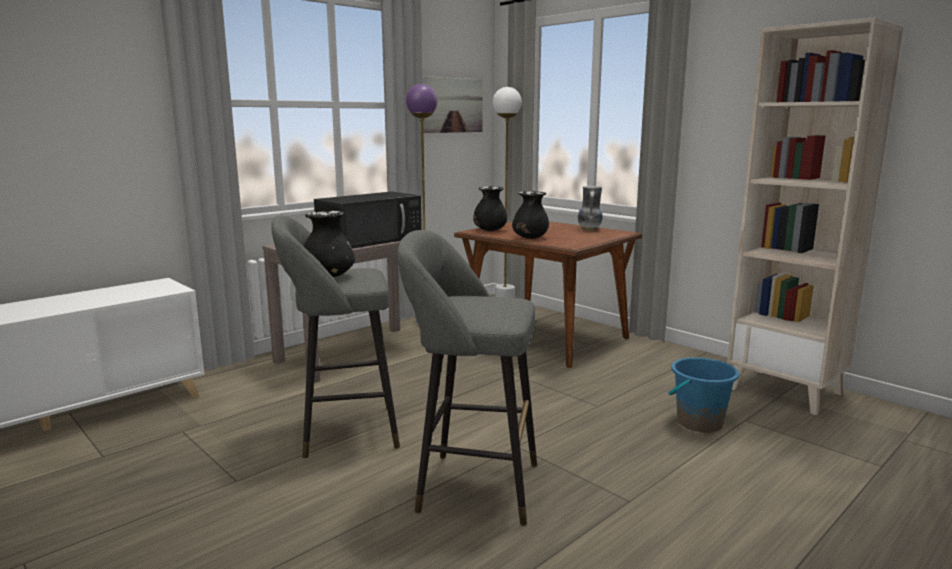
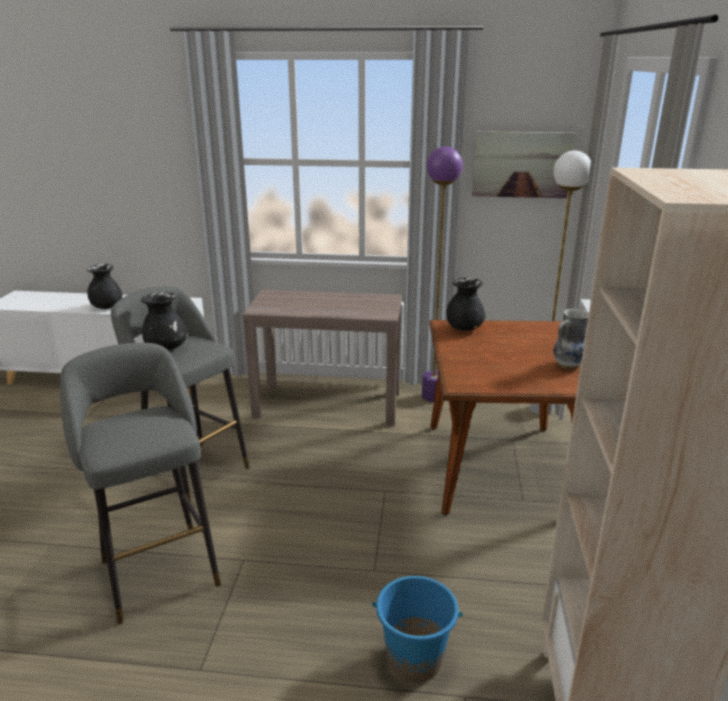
camera: 50 degrees right, 10 degrees up
(371, 239) = (339, 307): black microwave -> none
(530, 238) = (462, 355): black vase -> black vase (107, 307)

